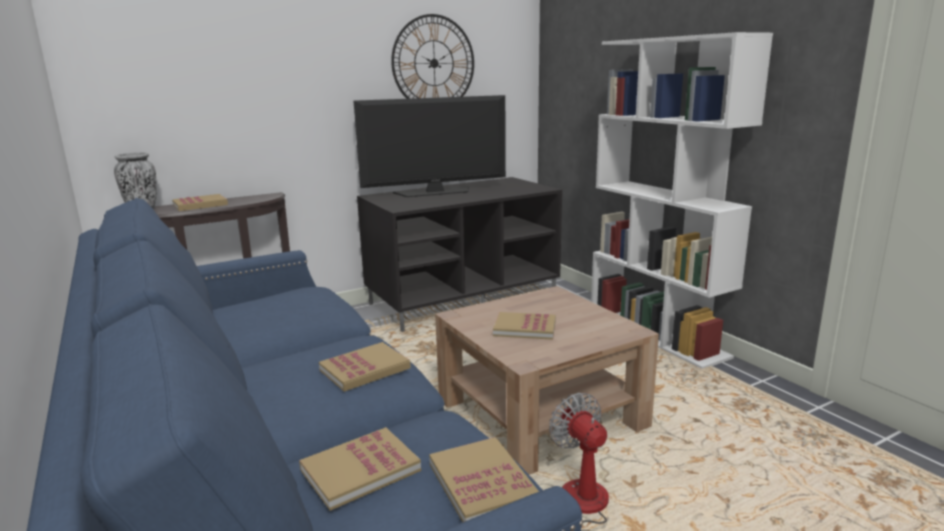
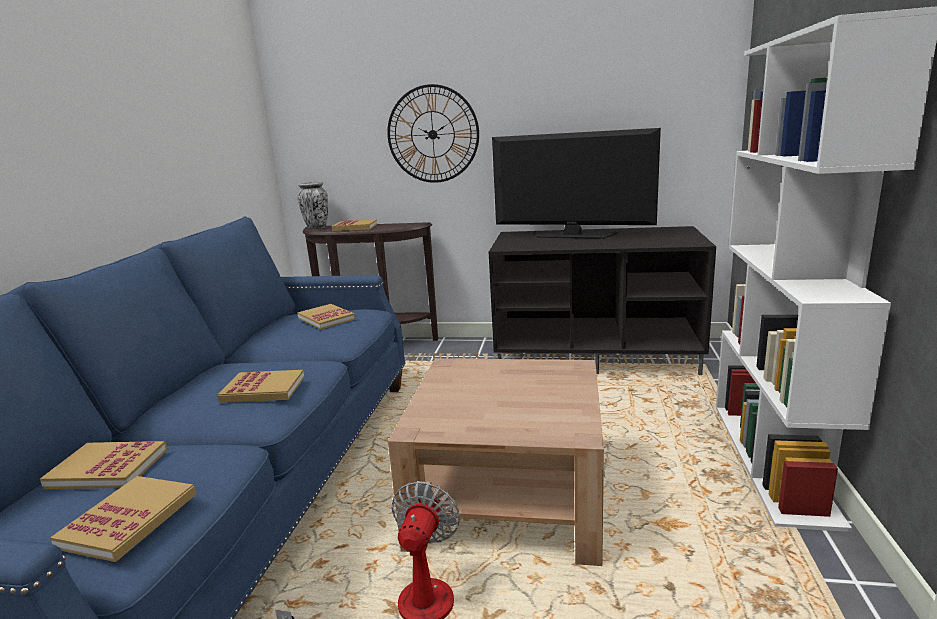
camera: 40 degrees right, 0 degrees up
(434, 63) = (595, 94): wall clock -> wall clock (432, 134)
(525, 328) = (478, 396): book -> book (326, 319)

